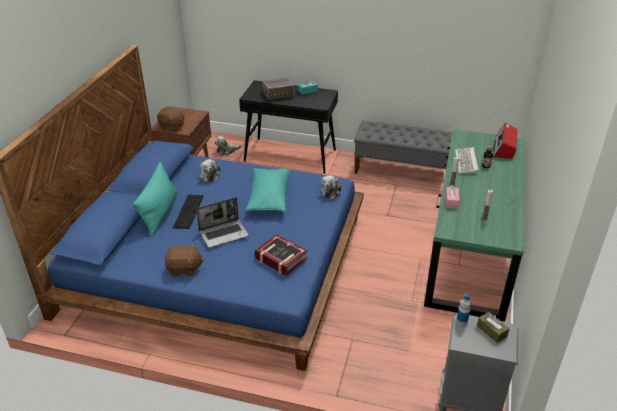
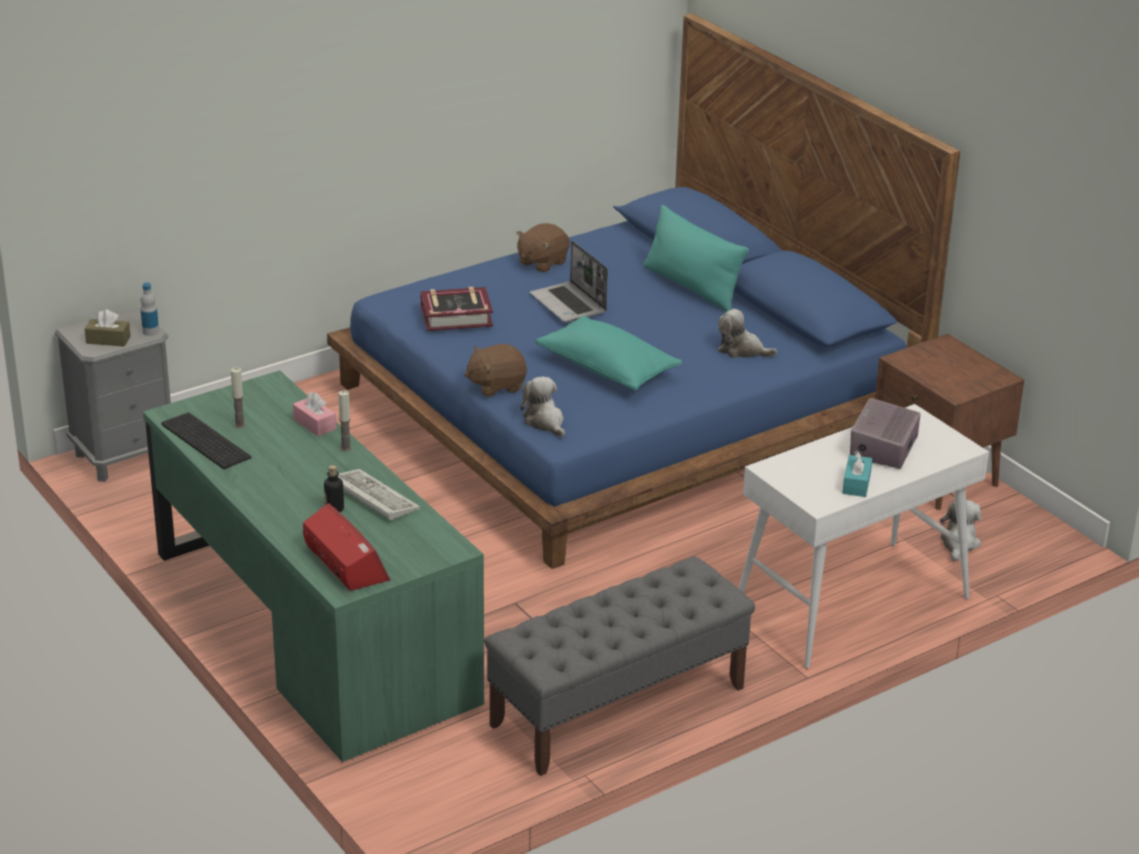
camera: 130 degrees right, 5 degrees down
(172, 126) = (934, 354): brown plush toy -> brown plush toy (496, 386)
(189, 212) = (661, 303): keyboard -> keyboard (203, 441)
(224, 234) = (569, 304): laptop -> laptop turned 45 degrees counterclockwise
(290, 155) = (851, 605): black console table -> white console table

